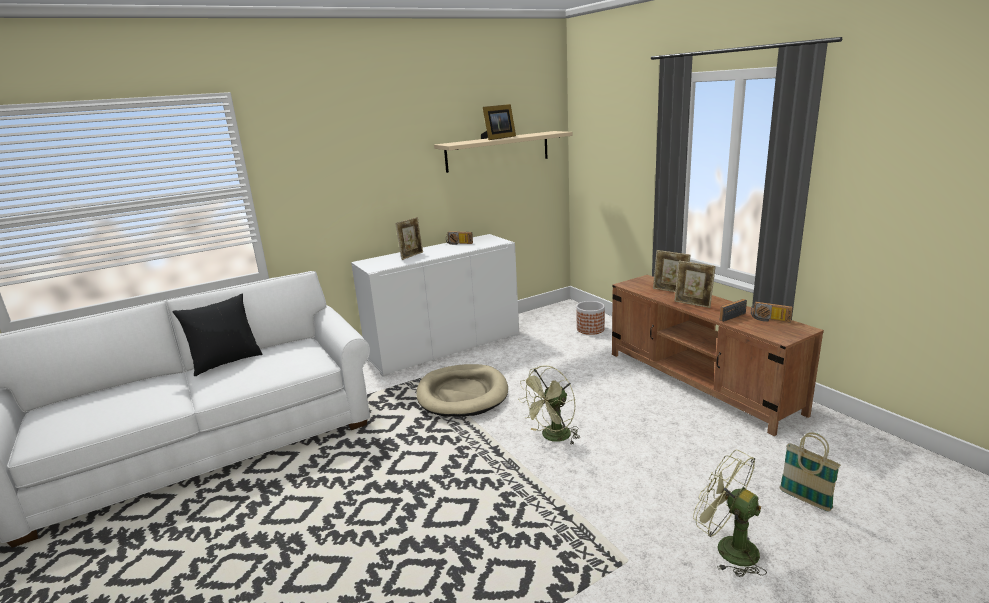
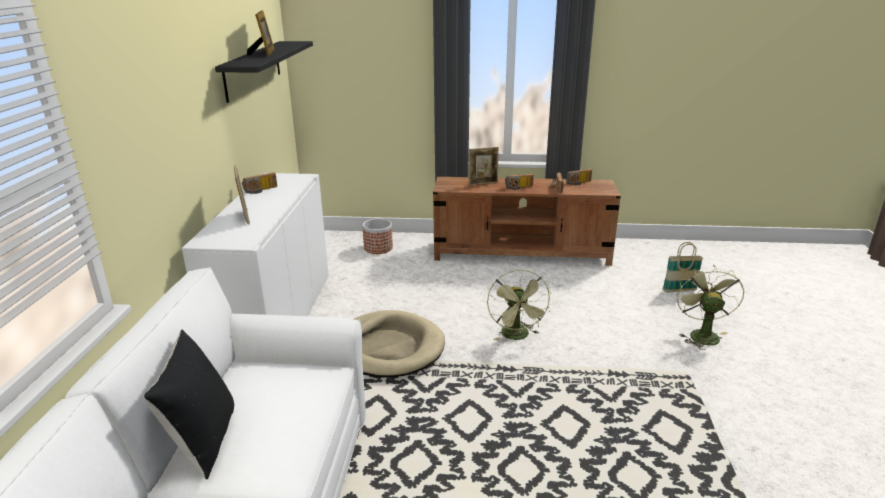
camera: 55 degrees left, 5 degrees up
(498, 151) = (253, 69): beige shelf -> black shelf
(693, 304) = (519, 188): picture frame -> radio
(727, 548) = (701, 334): green fan -> green fan turned 105 degrees clockwise

